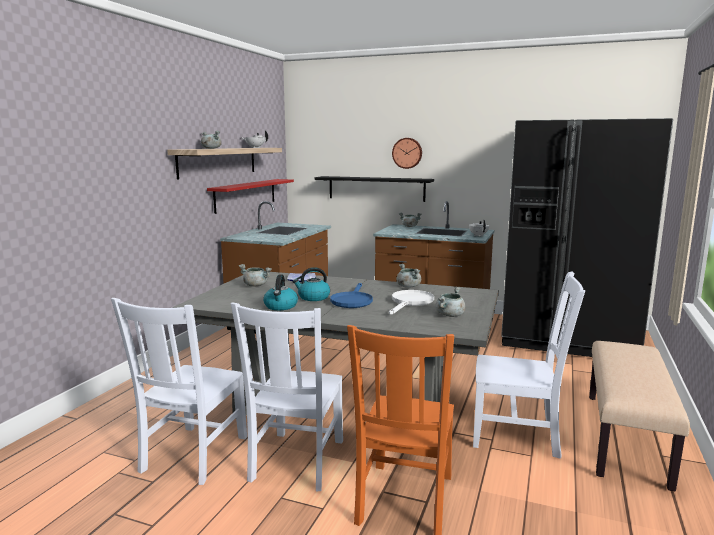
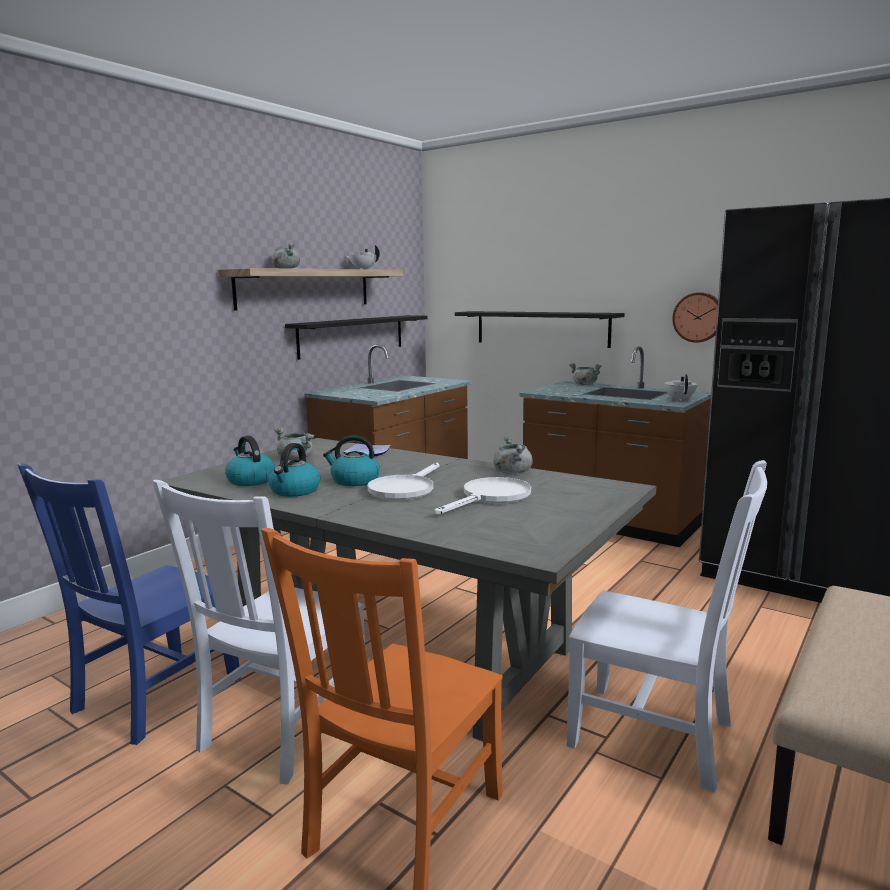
camera: 15 degrees right, 0 degrees up
(192, 455) = (152, 697): white chair -> blue chair
(241, 301) = (250, 480): none -> kettle
(246, 195) = (352, 335): red shelf -> black shelf
(352, 301) = (405, 489): blue frying pan -> white frying pan
(407, 153) = (585, 275): wall clock -> wall clock (698, 317)
(450, 315) = (534, 523): grey cooking pot -> none

